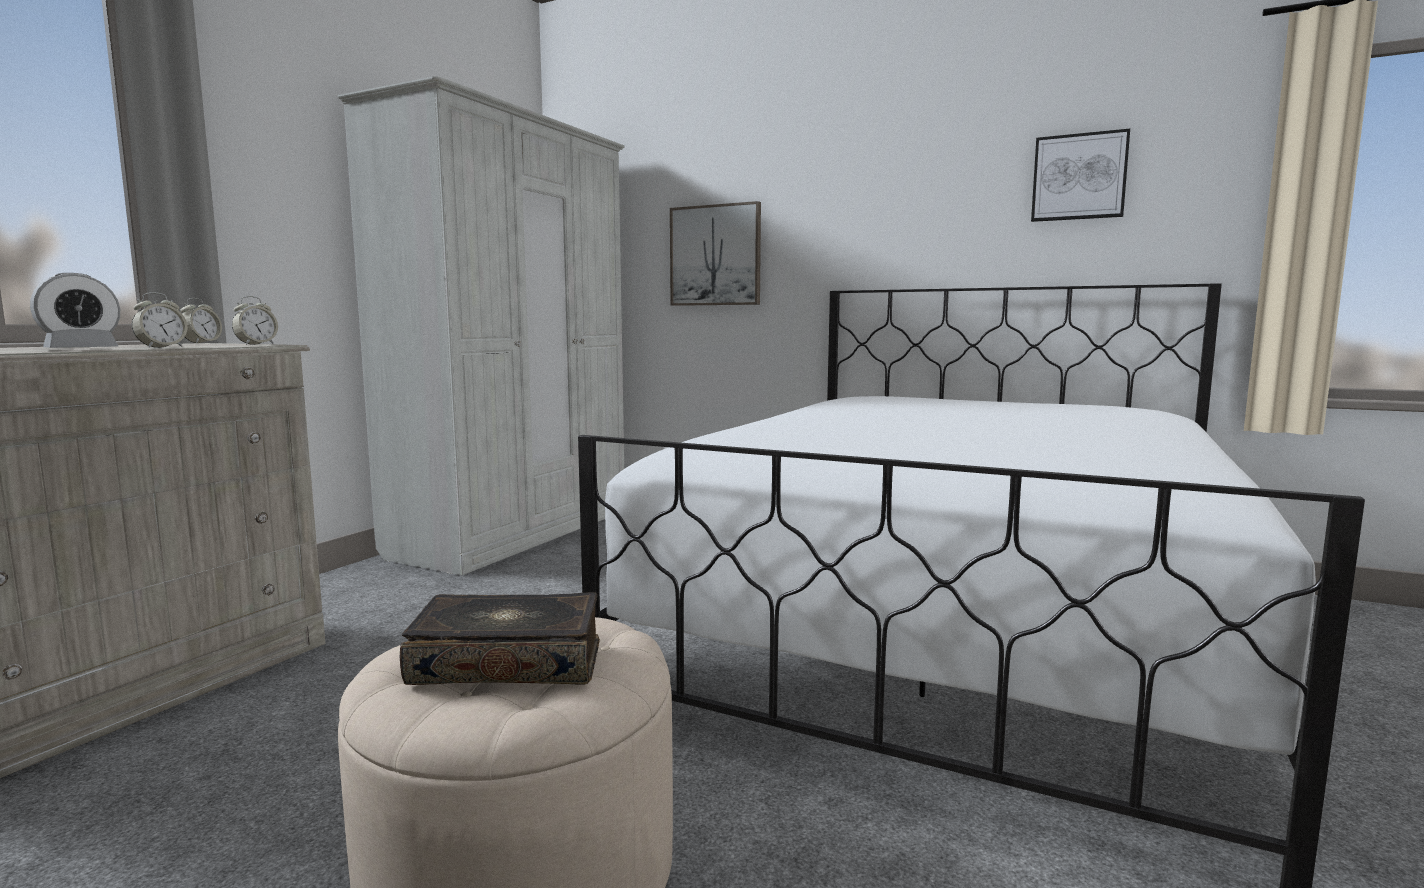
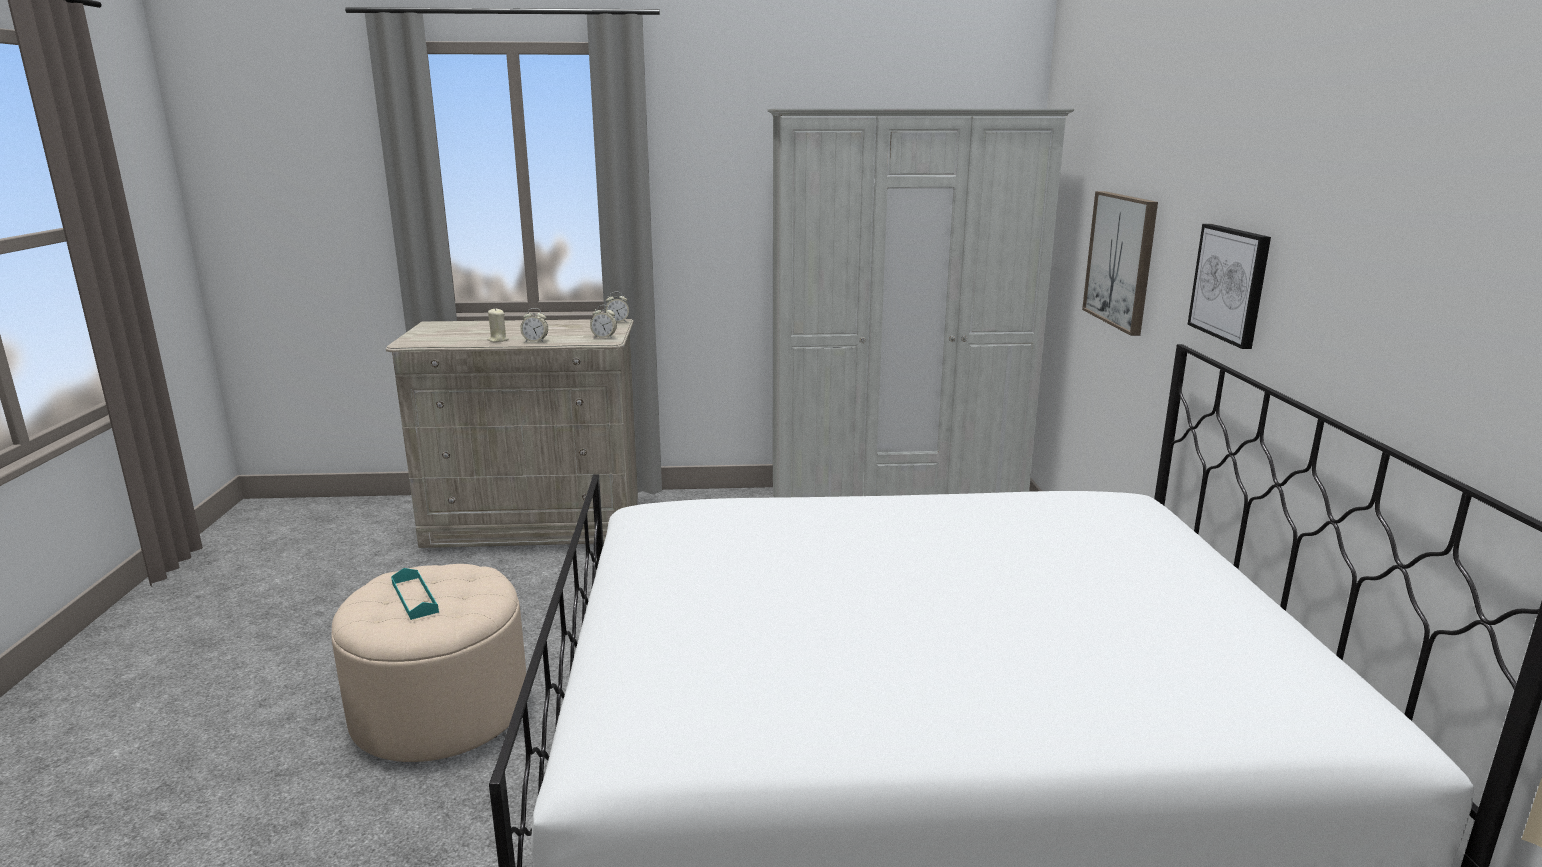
camera: 60 degrees right, 10 degrees up
(81, 349) = (498, 340): alarm clock -> beige candle
(508, 661) = (414, 597): book -> turquoise tray
(1079, 177) = (1448, 259): picture -> picture (1230, 284)

